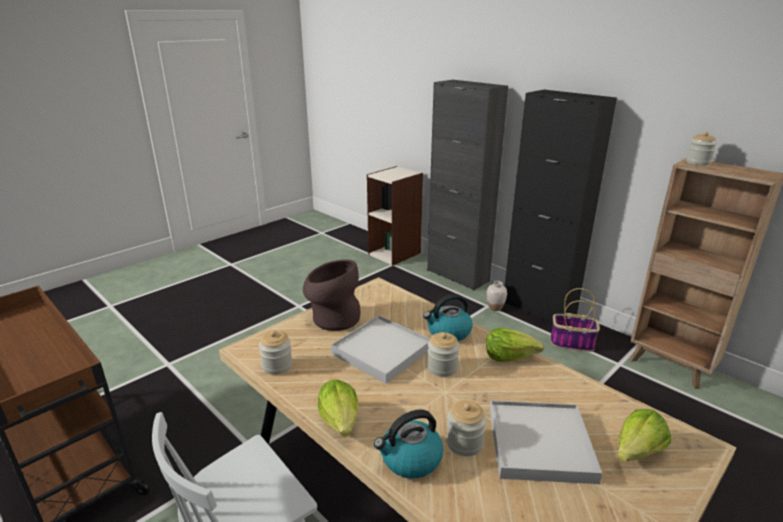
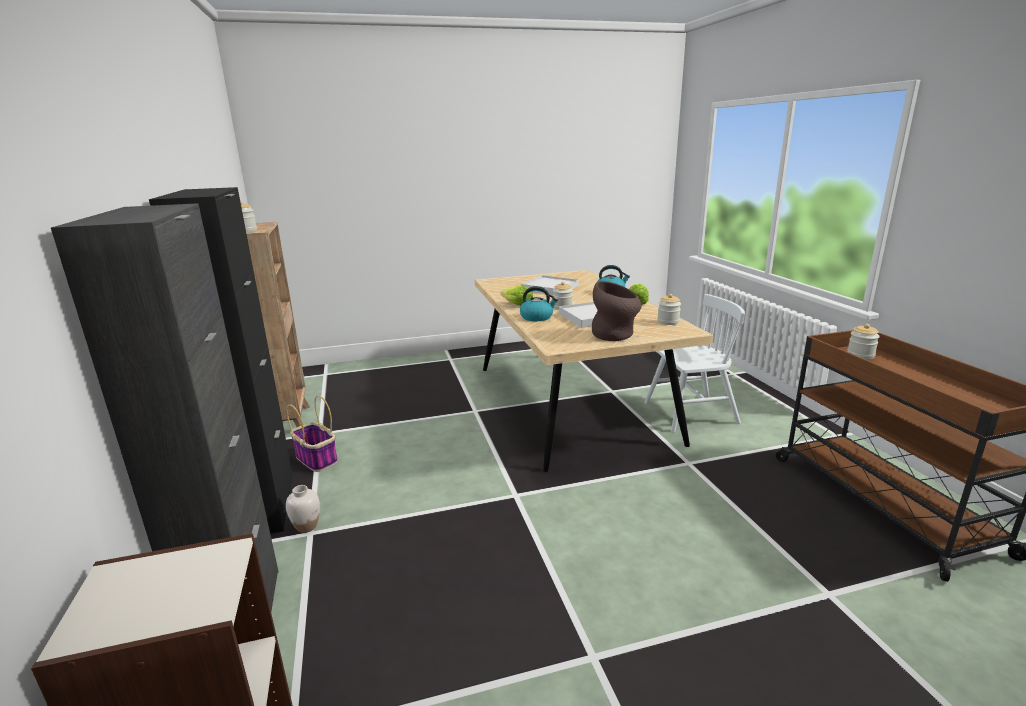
camera: 150 degrees left, 5 degrees down
(464, 443) = (582, 292): jar -> jar (860, 355)
(638, 452) = (514, 282): lettuce -> none

